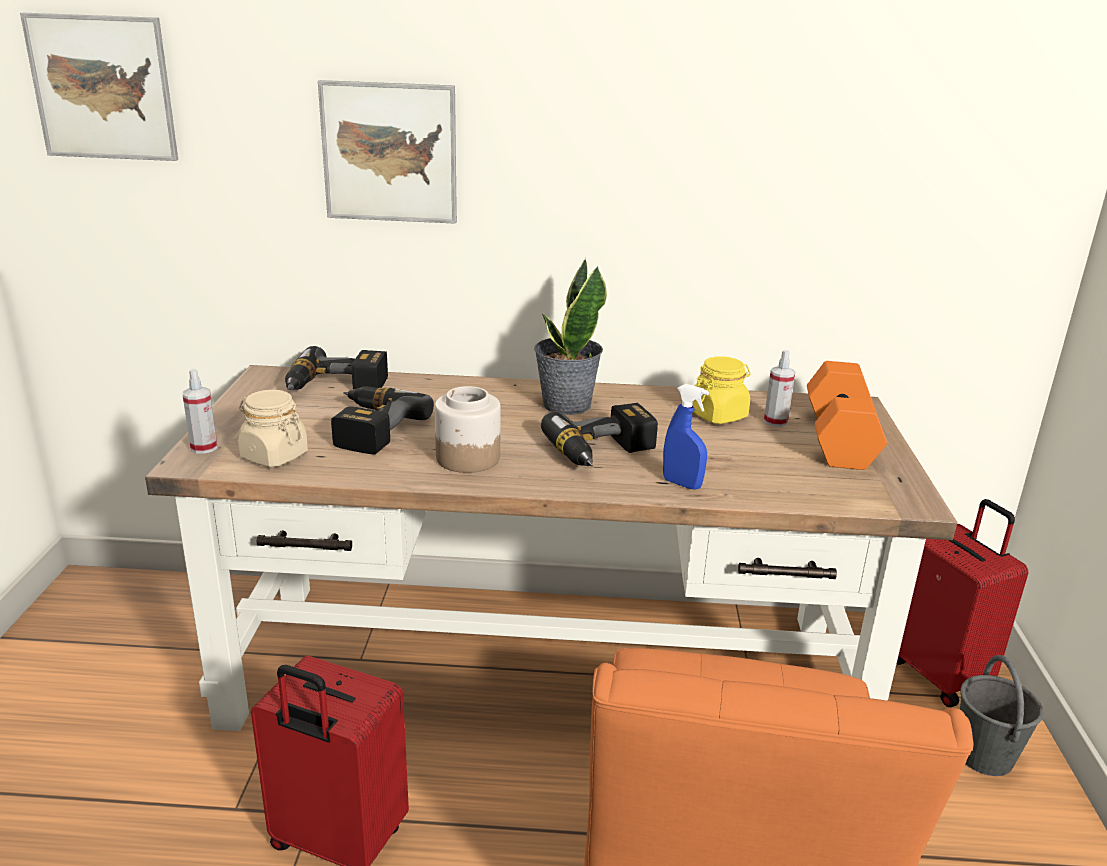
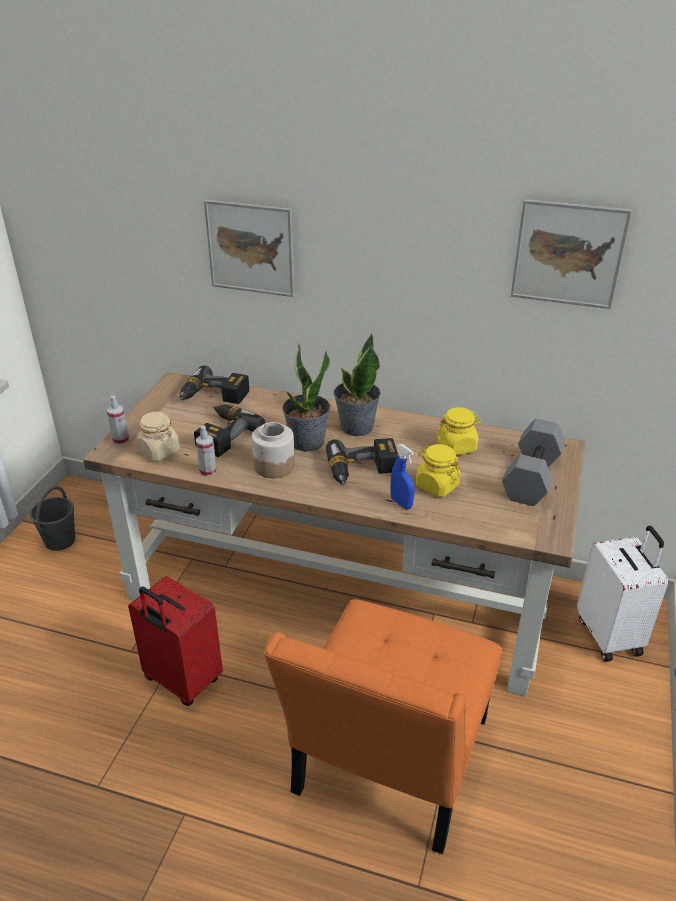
camera: 15 degrees right, 10 degrees up
(103, 88) = (76, 195): picture -> picture (568, 254)
(503, 427) = (307, 442): none -> potted plant
(719, 459) = (437, 485): none -> yellow jar
(775, 422) = (494, 457): spray bottle -> spray bottle (208, 471)
(837, 438) = (530, 476): orange dumbbell -> grey dumbbell
(939, 673) = (610, 636): red suitcase -> white suitcase
(984, 755) = (612, 699): grey bucket -> grey bucket (60, 540)

